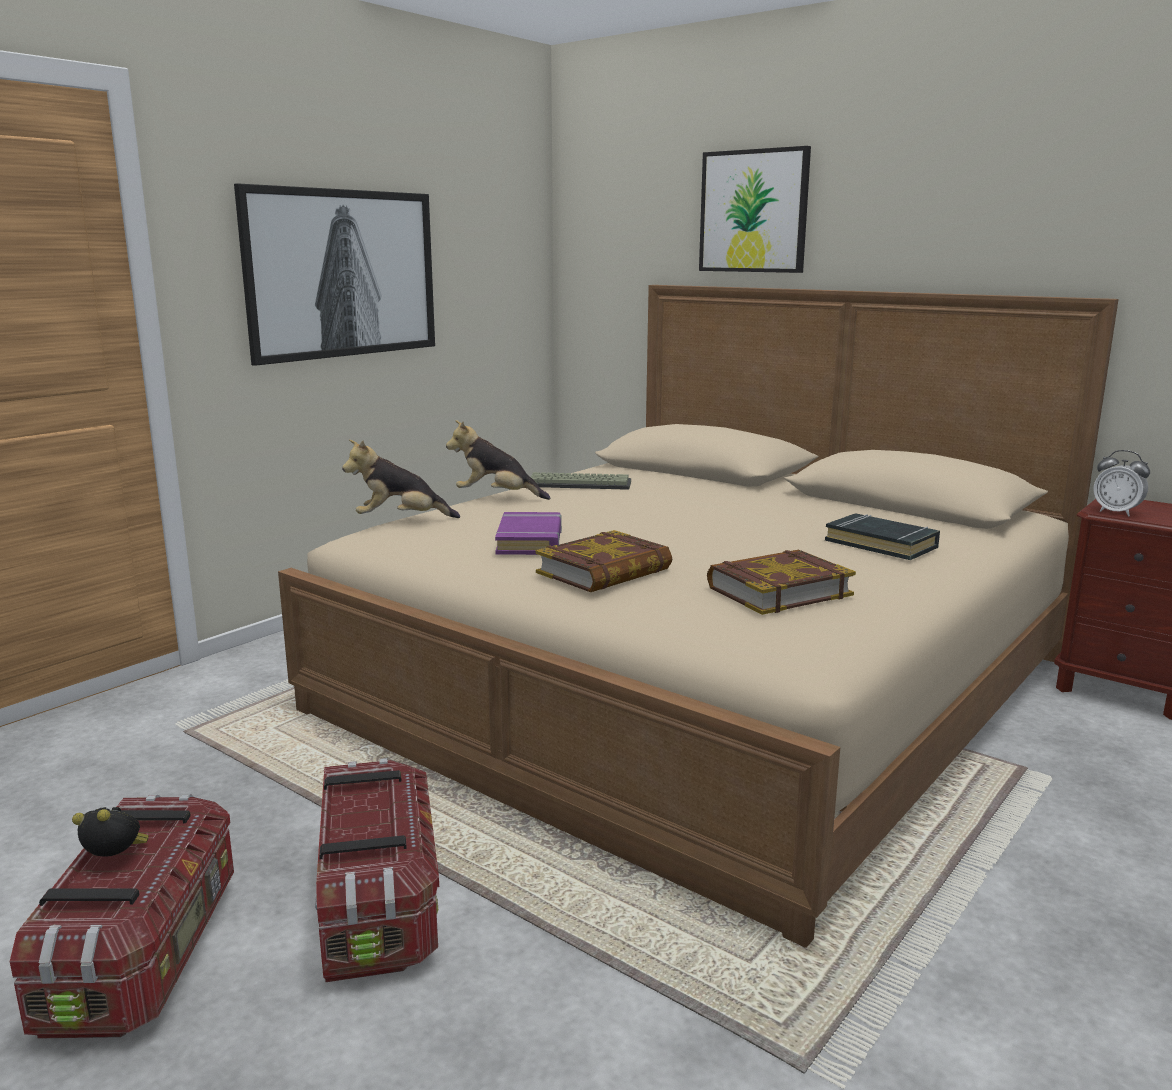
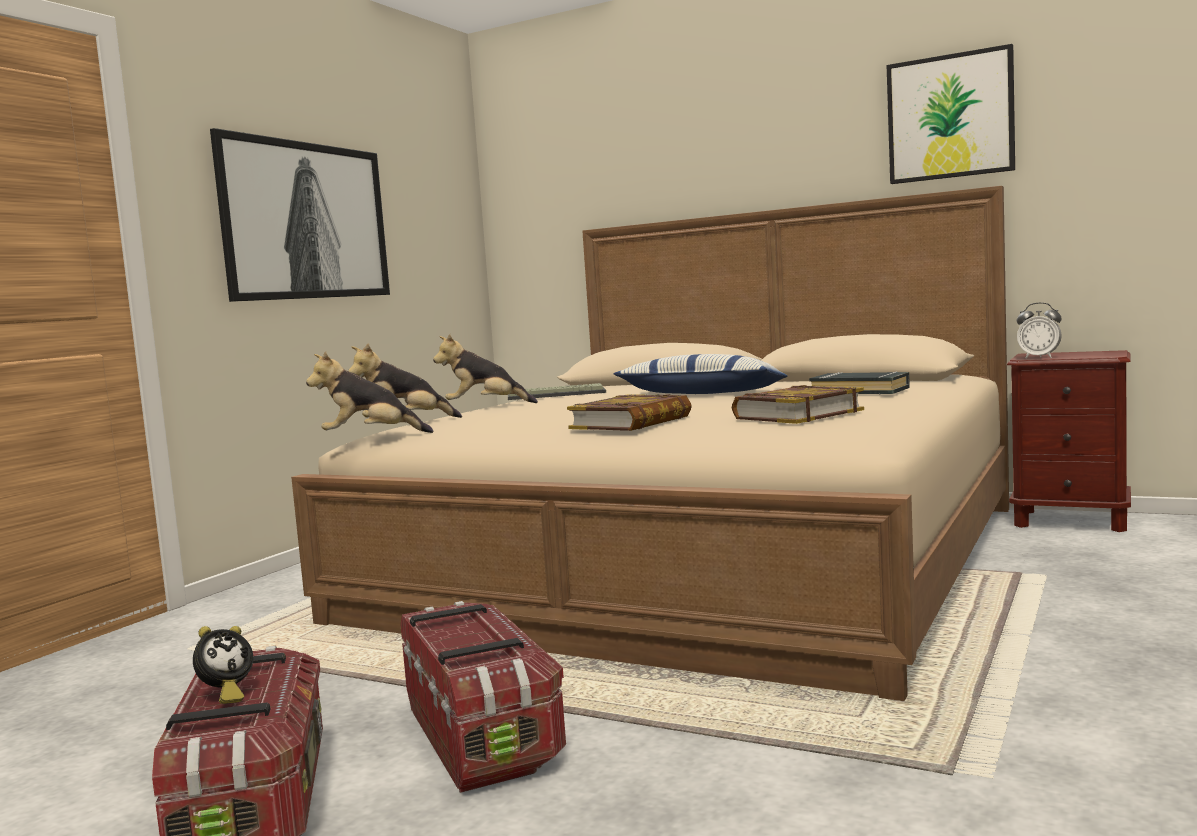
camera: 10 degrees left, 10 degrees down
(116, 859) = (225, 695): alarm clock -> alarm clock turned 135 degrees clockwise
(353, 542) = (370, 437): none -> plush toy
(530, 541) = (544, 418): purple book -> none
(718, 514) = (701, 394): none -> pillow
(754, 211) = (674, 155): picture -> picture (950, 117)

